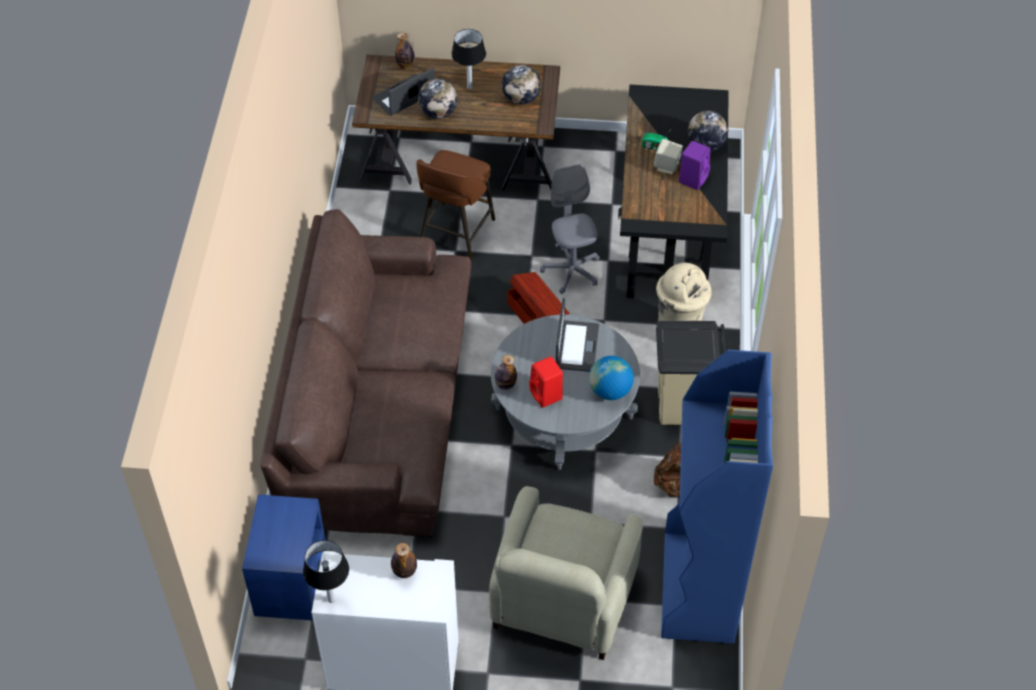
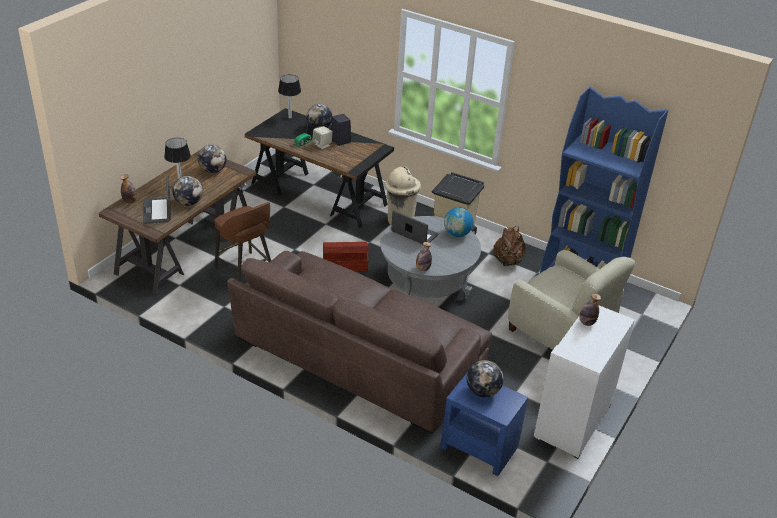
camera: 65 degrees left, 15 degrees down
(287, 525) = (482, 391): none -> globe
(331, 600) = (594, 361): table lamp -> table lamp (290, 117)
(547, 395) = (443, 257): red speaker -> none
(571, 271) = (321, 239): grey office chair -> none
(693, 178) = (340, 140): purple speaker -> black speaker

